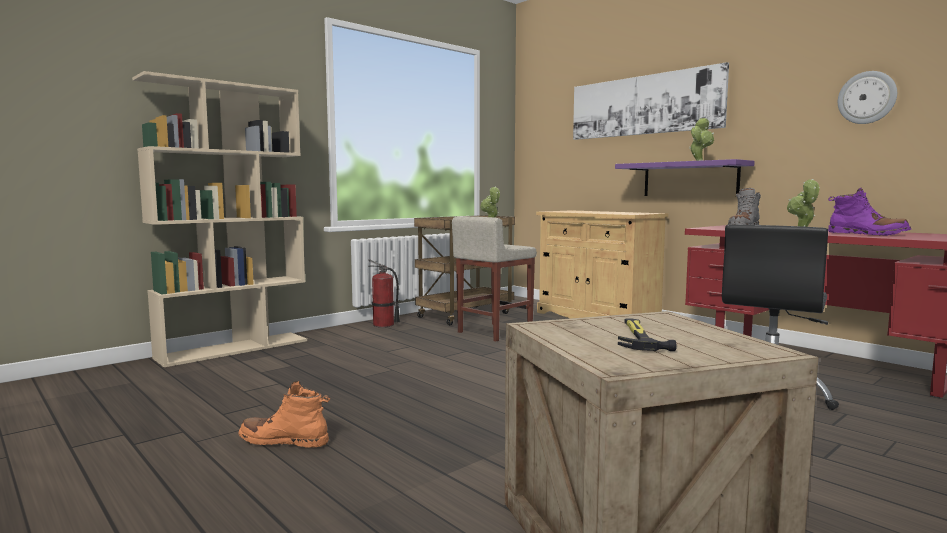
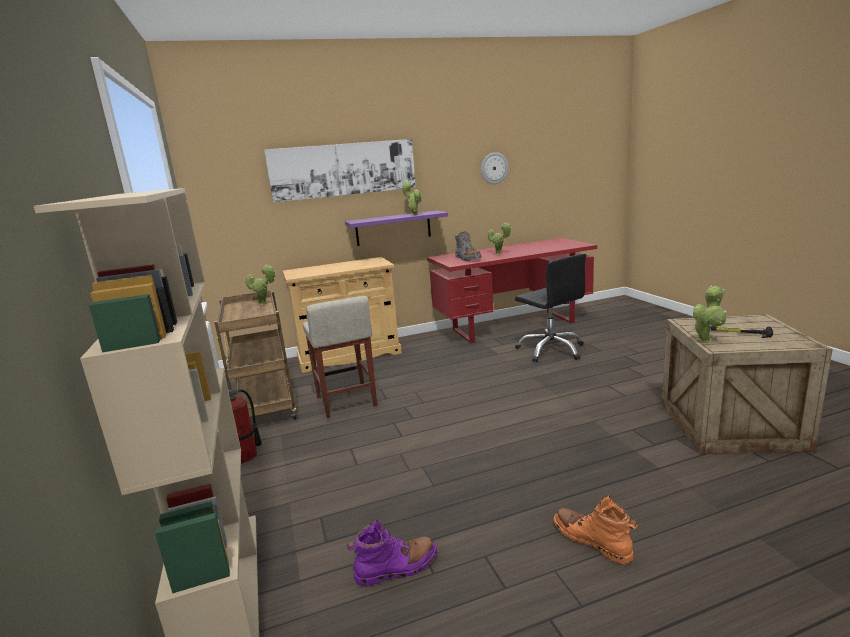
camera: 65 degrees left, 10 degrees up
(284, 441) = (592, 541): orange boot -> orange boot turned 105 degrees clockwise
(568, 323) = (706, 340): none -> potted plant
(866, 234) = (530, 249): purple boot -> purple boot (396, 568)

